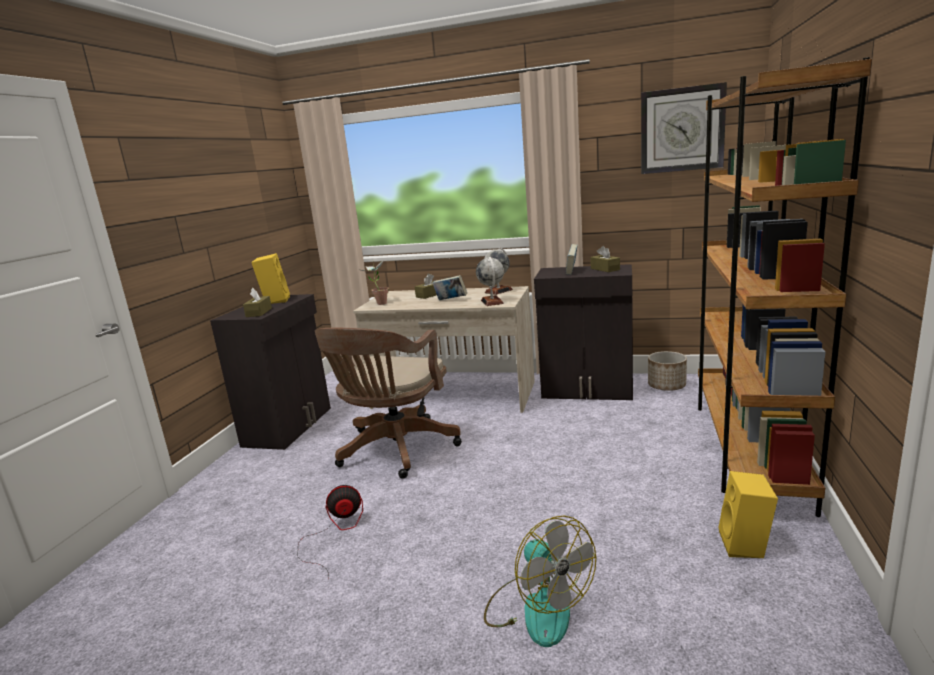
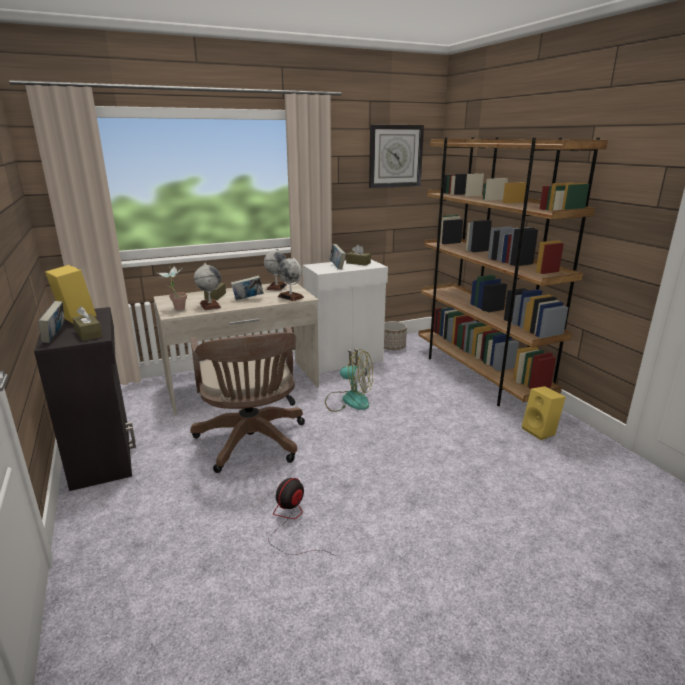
camera: 40 degrees left, 5 degrees up
(239, 312) = (55, 336): none -> book
(409, 303) = (210, 305): none -> globe
(537, 608) = (490, 508): fan -> fan (348, 400)
(588, 390) = (345, 360): black cabinet -> white cabinet

